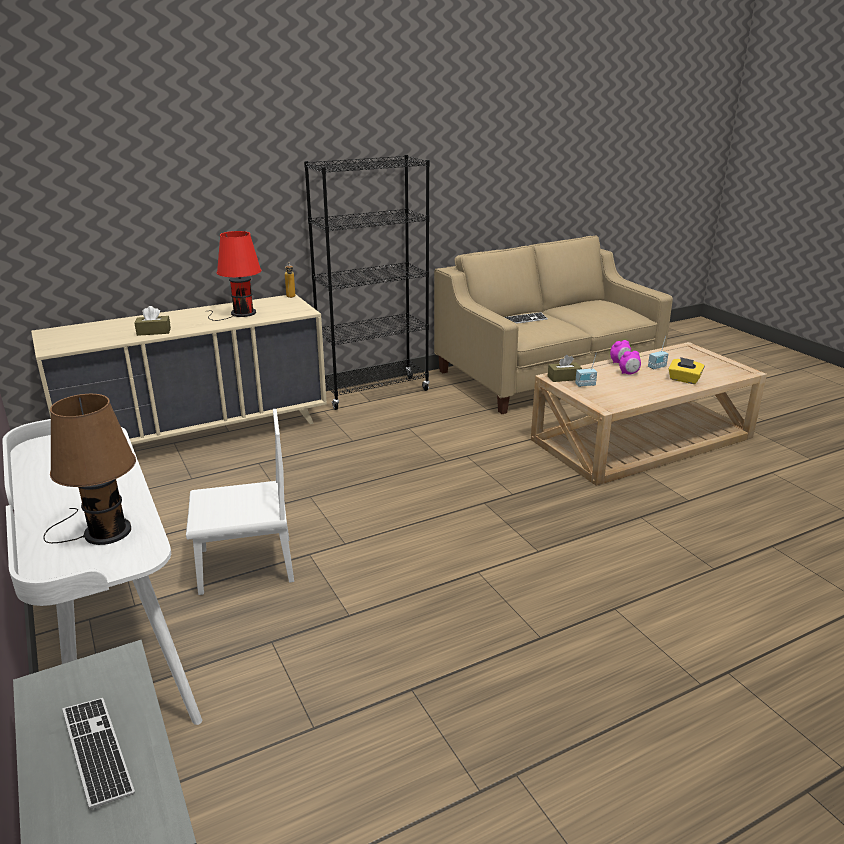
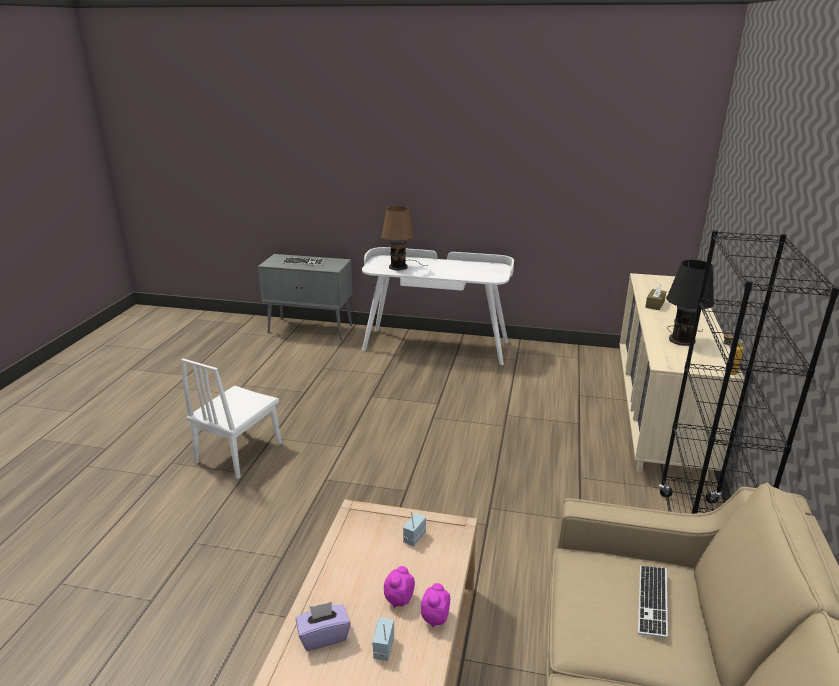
camera: 130 degrees right, 0 degrees up
(240, 313) = (682, 339): red table lamp -> black table lamp
(246, 565) = (452, 384): white chair -> white chair (239, 452)
(564, 378) = (446, 532): brown tissue box -> none
(684, 380) = (324, 636): yellow tissue box -> purple tissue box

